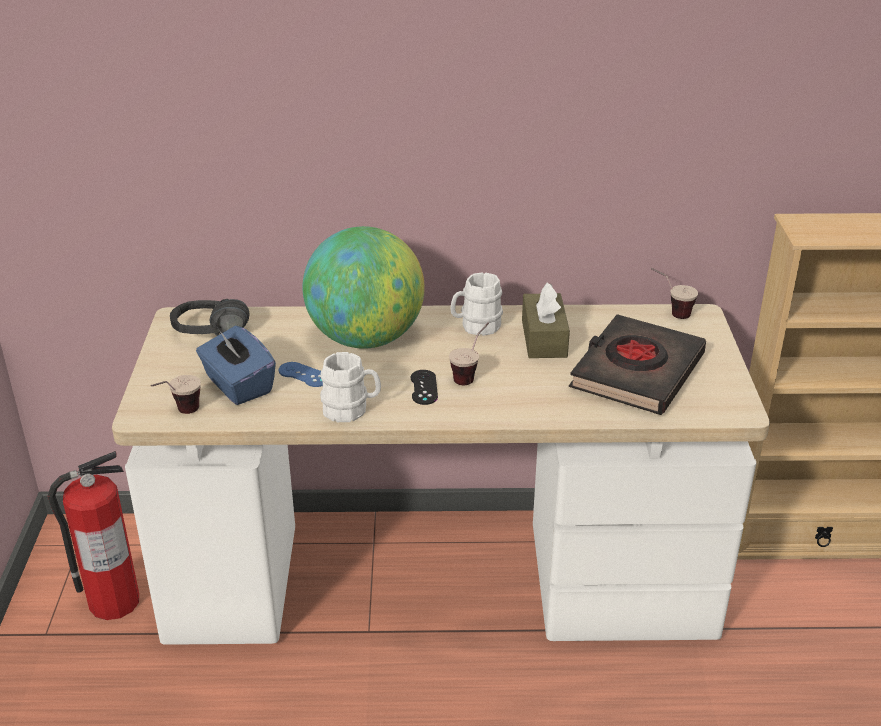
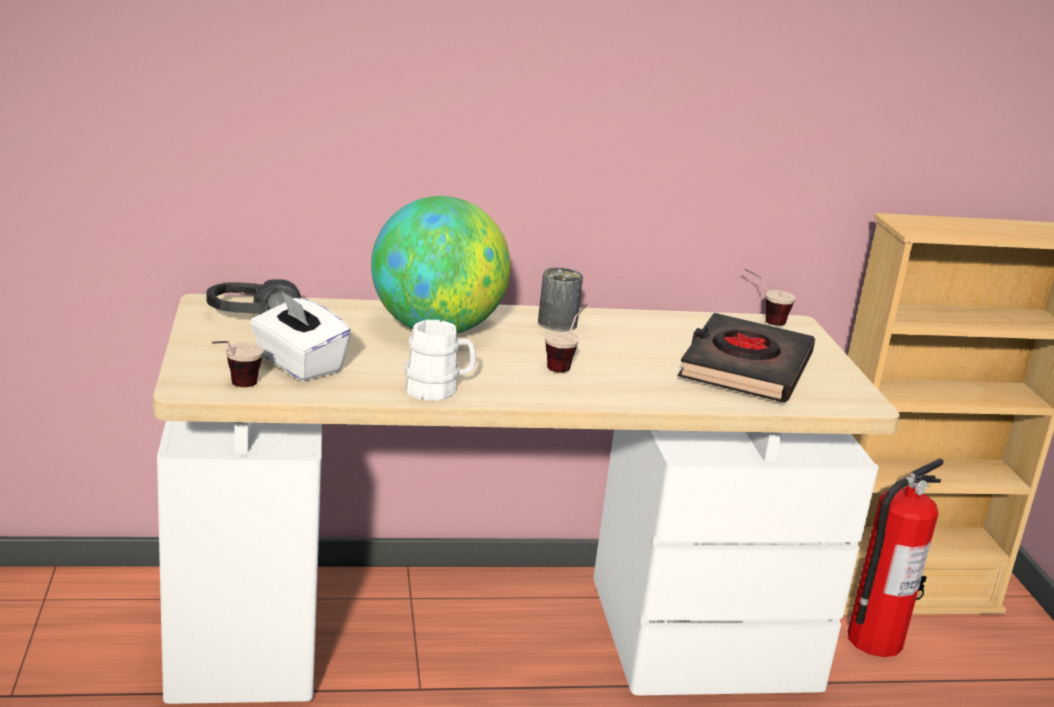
camera: 10 degrees left, 10 degrees down
(113, 602) = (95, 660): fire extinguisher -> fire extinguisher (873, 640)
(238, 385) = (298, 364): blue tissue box -> white tissue box
(304, 375) = (374, 358): blue game controller -> none
(424, 387) = (515, 373): black game controller -> none
(476, 326) = (557, 323): white mug -> can
(544, 338) = (635, 336): brown tissue box -> none

